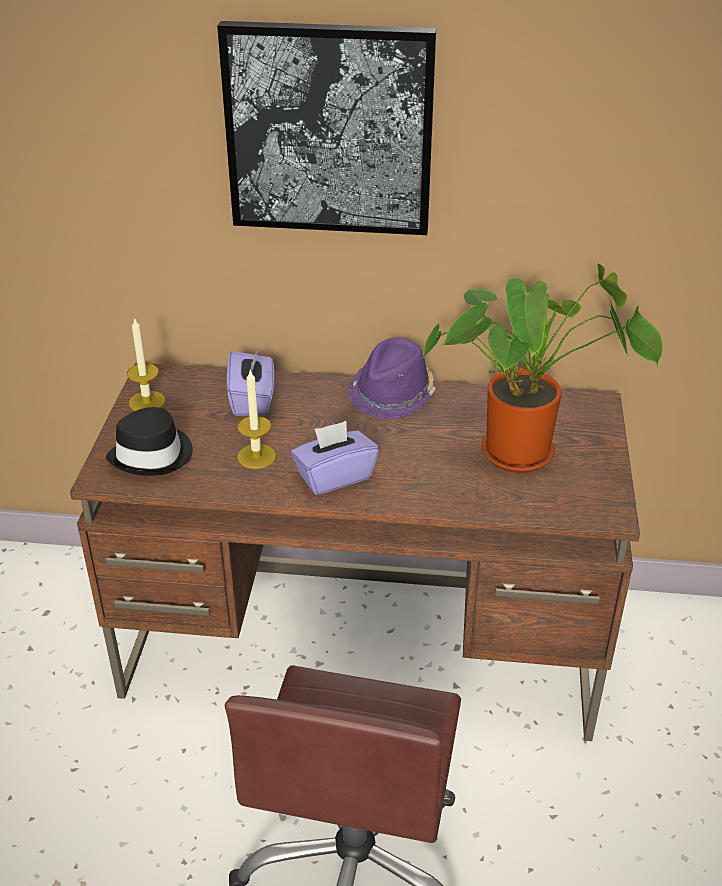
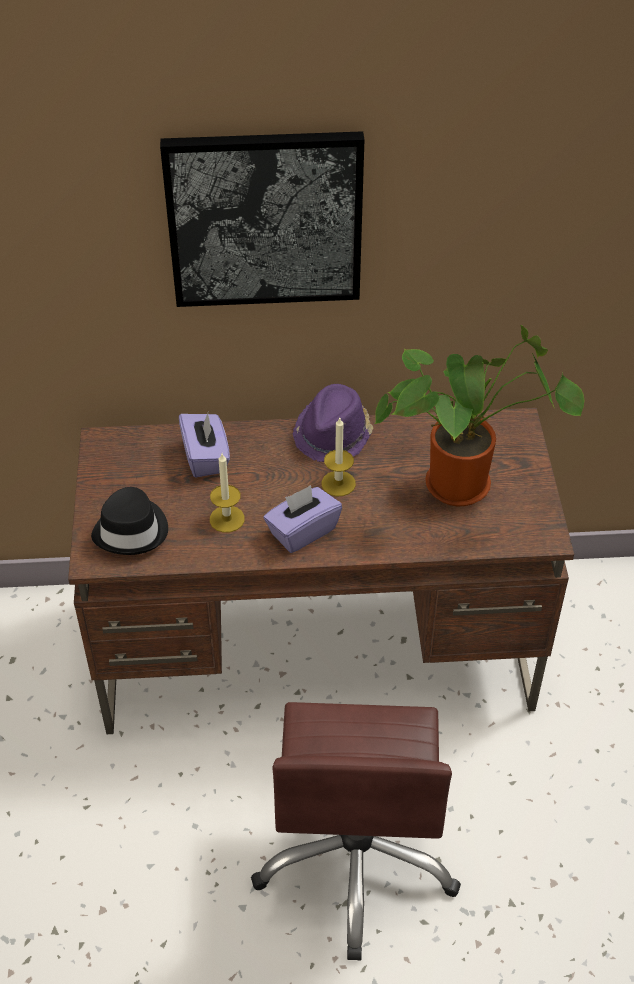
camera: 10 degrees left, 10 degrees up
(147, 401) = (107, 472): candle -> candle (338, 483)

